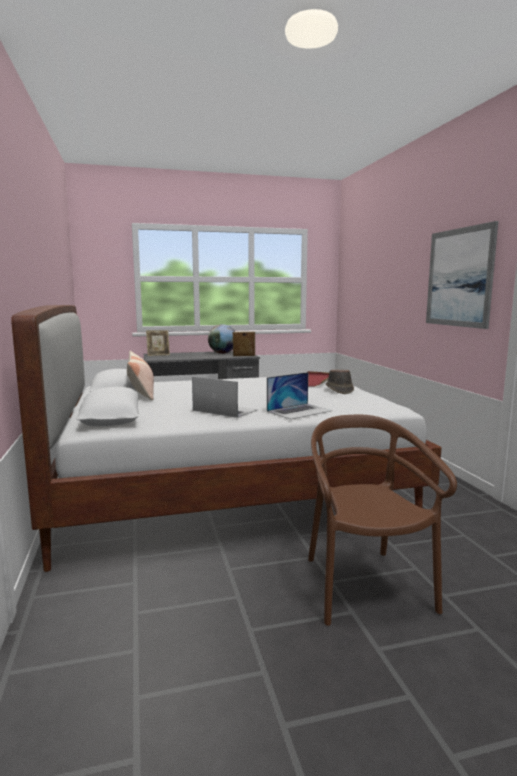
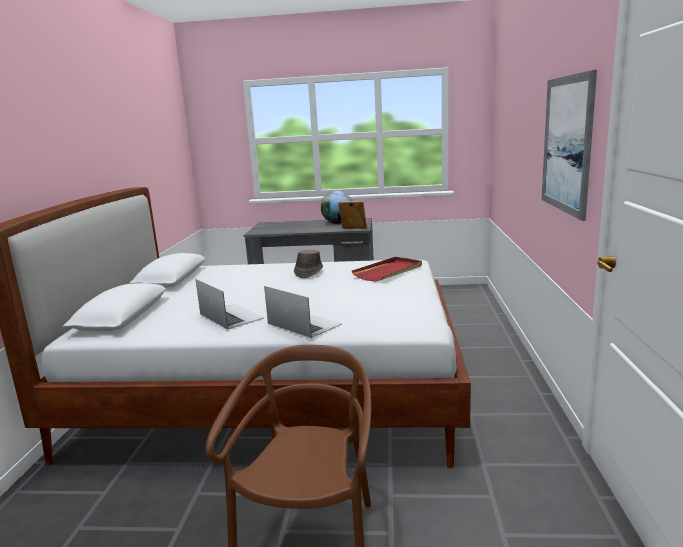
camera: 20 degrees right, 5 degrees up
(141, 392) = (191, 282): pillow -> none
(158, 355) = (268, 225): picture frame -> none
(299, 411) = (304, 324): laptop -> laptop turned 120 degrees counterclockwise
(339, 390) = (397, 289): brown hat -> brown hat (308, 272)

